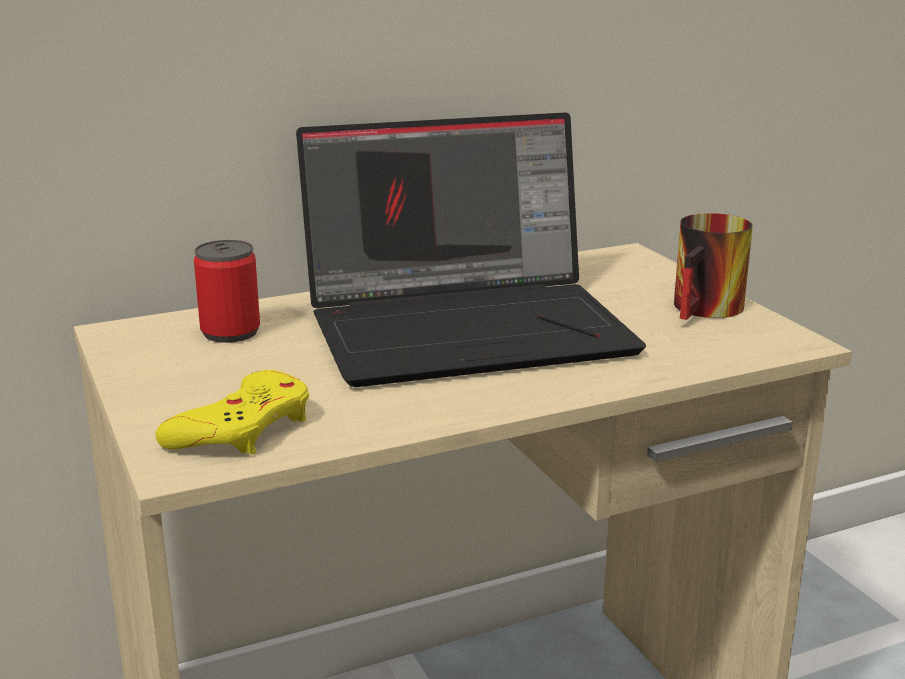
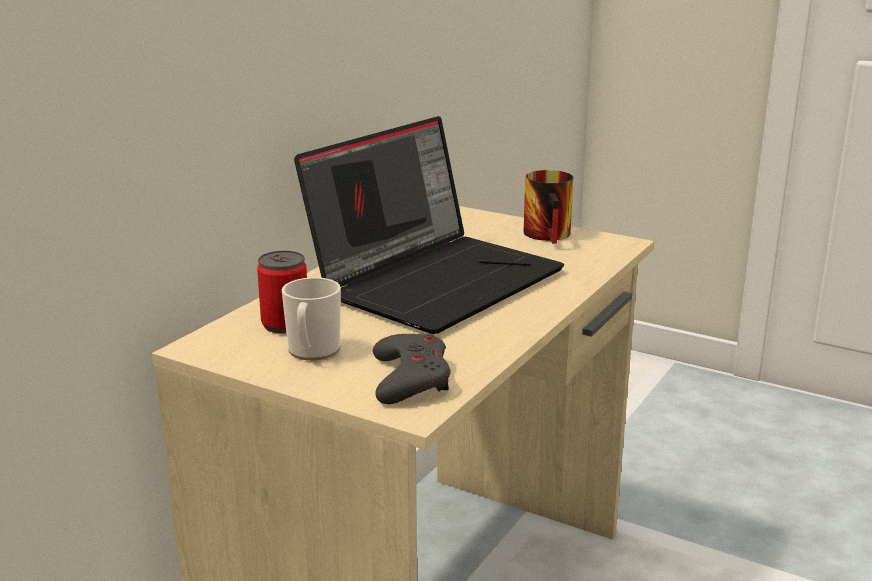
camera: 35 degrees left, 0 degrees up
(202, 368) = (312, 352): none -> mug
(243, 428) = (410, 378): yellow game controller -> grey game controller

